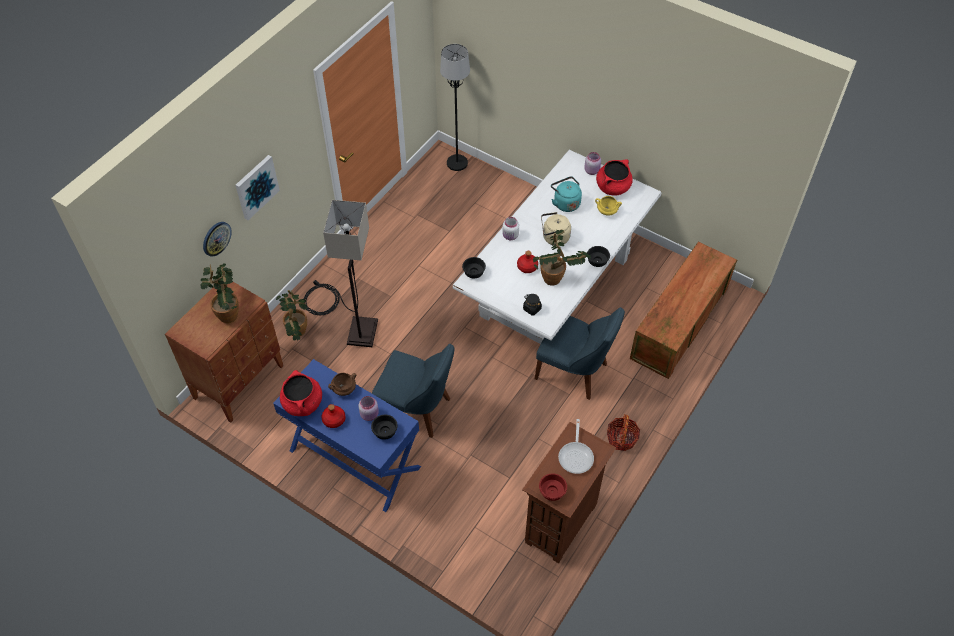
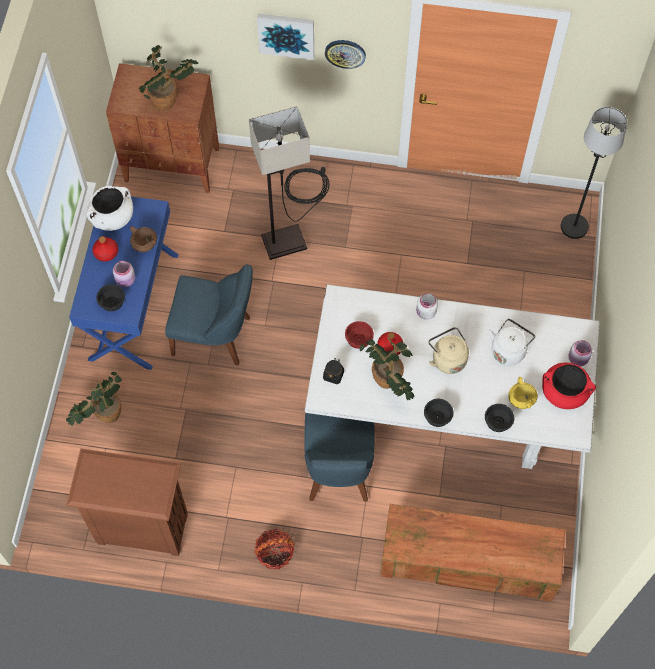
camera: 65 degrees right, 10 degrees up
(216, 238) = (216, 38): wall clock -> wall clock (345, 53)
(296, 334) = (252, 185): potted plant -> potted plant (104, 416)
(303, 403) = (112, 217): red cooking pot -> white cooking pot
(417, 410) = (215, 336): blue chair -> blue chair turned 75 degrees counterclockwise
(473, 272) = (353, 297): black bowl -> black bowl (497, 421)
(553, 492) = (87, 478): red bowl -> red bowl (359, 340)
(565, 203) = (508, 350): turquoise kettle -> white kettle
(576, 456) = (139, 484): frying pan -> none

